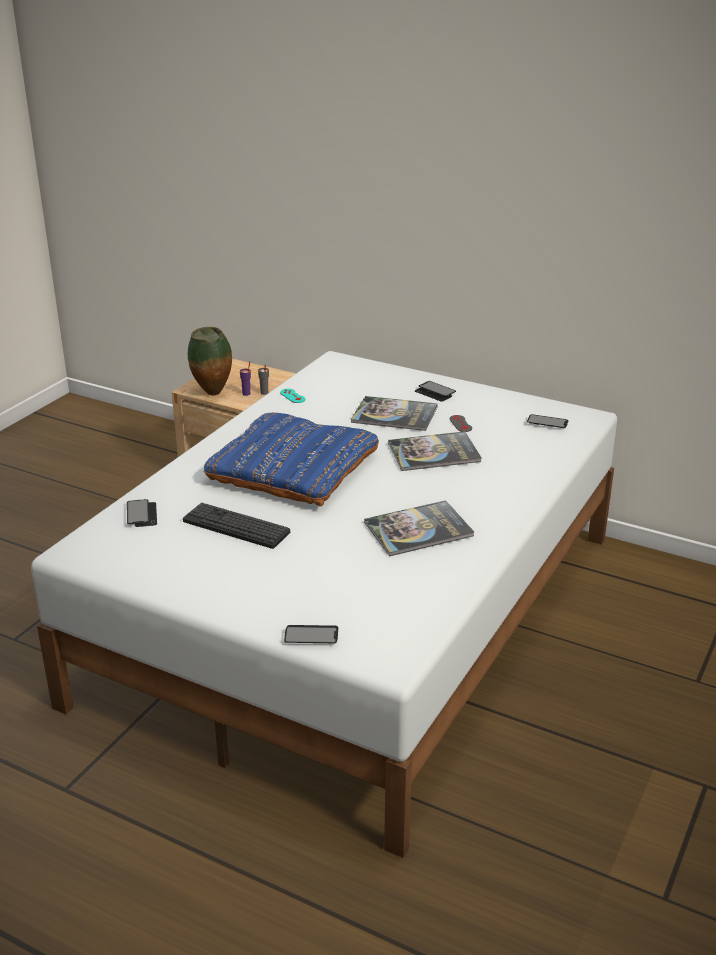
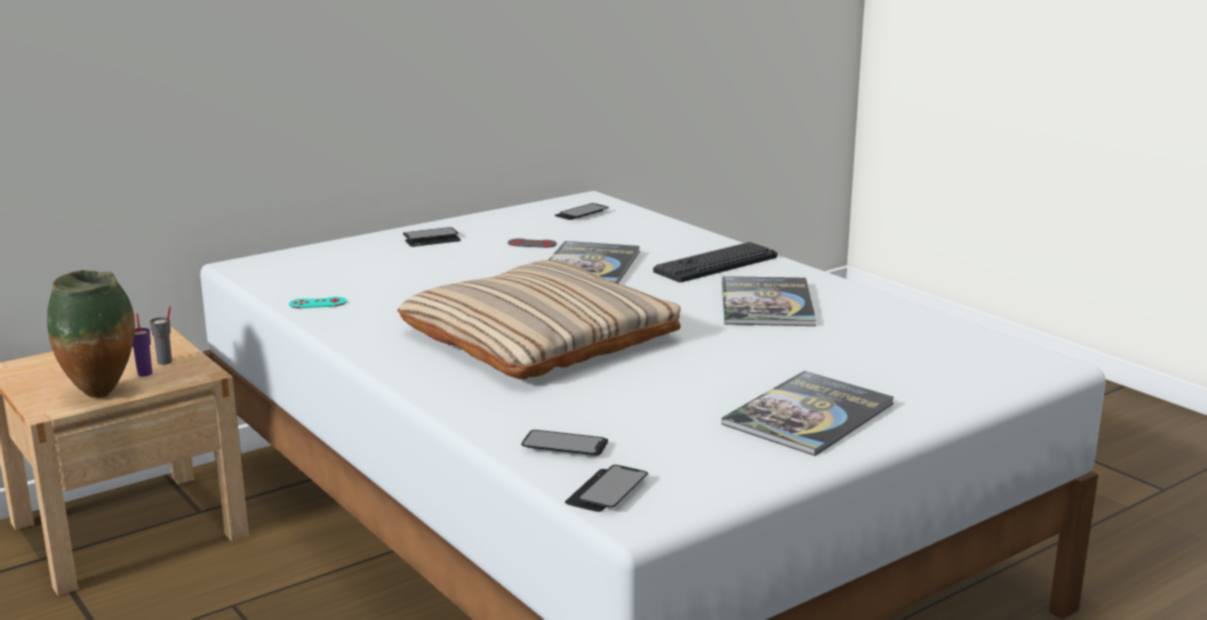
camera: 65 degrees left, 10 degrees down
(236, 526) = (666, 390): keyboard -> keyboard (716, 264)
(293, 469) = (539, 336): blue pillow -> beige pillow
(311, 636) = (971, 390): phone -> phone (607, 491)
(394, 415) = (462, 265): book -> book (809, 415)

